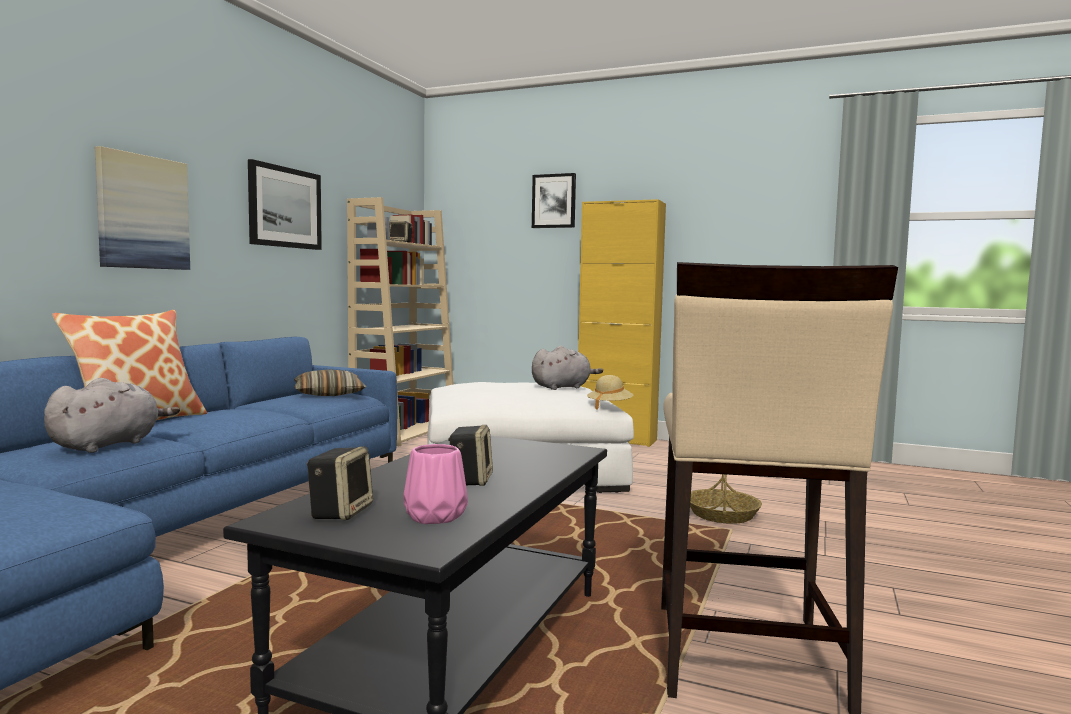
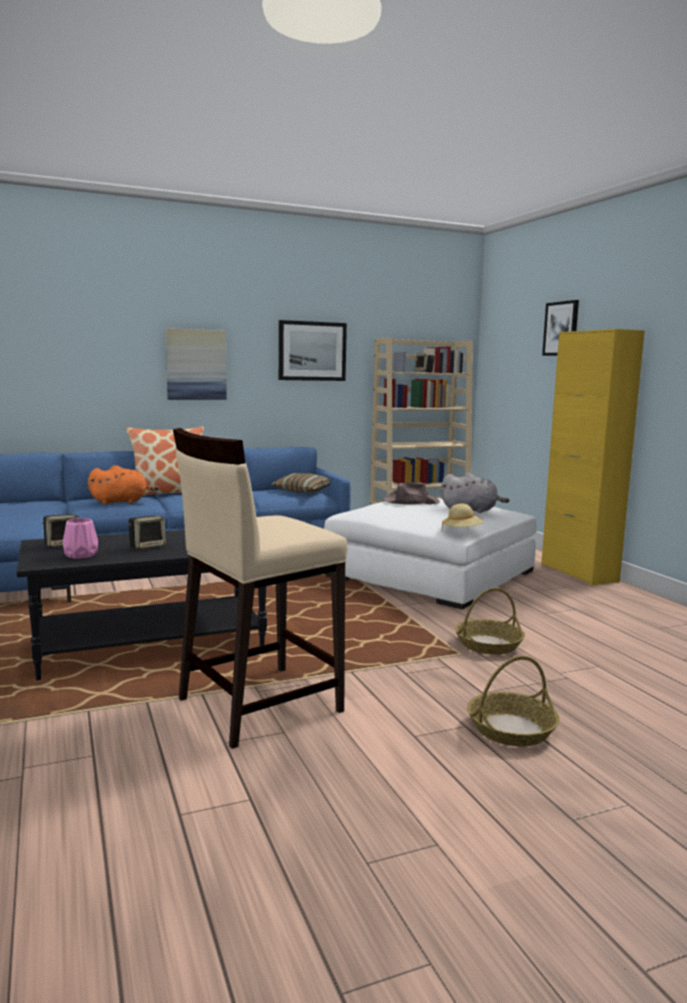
camera: 45 degrees right, 5 degrees up
(109, 444) = (121, 502): grey plush toy -> orange plush toy
(488, 387) = (410, 501): none -> brown hat
(914, 575) = (511, 729): none -> basket

